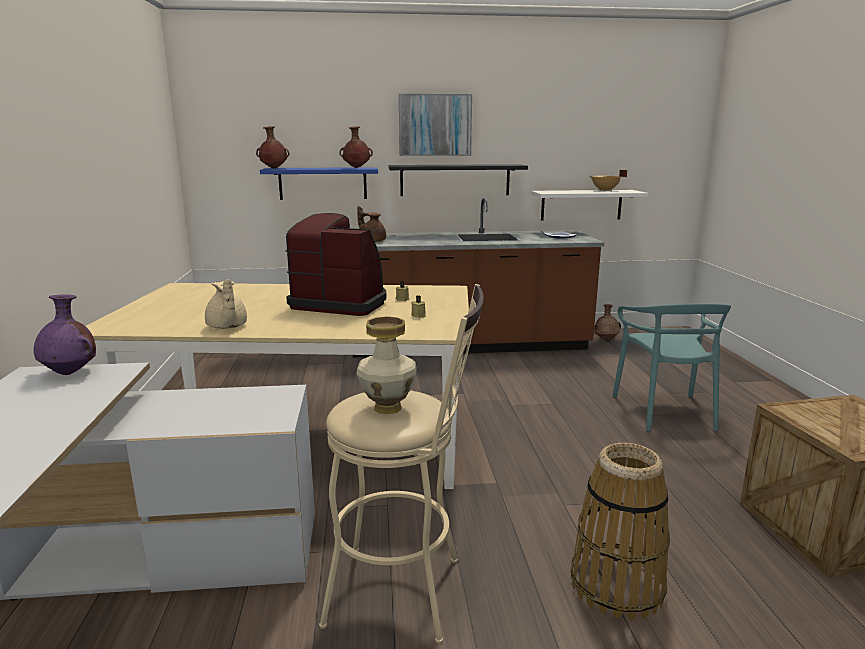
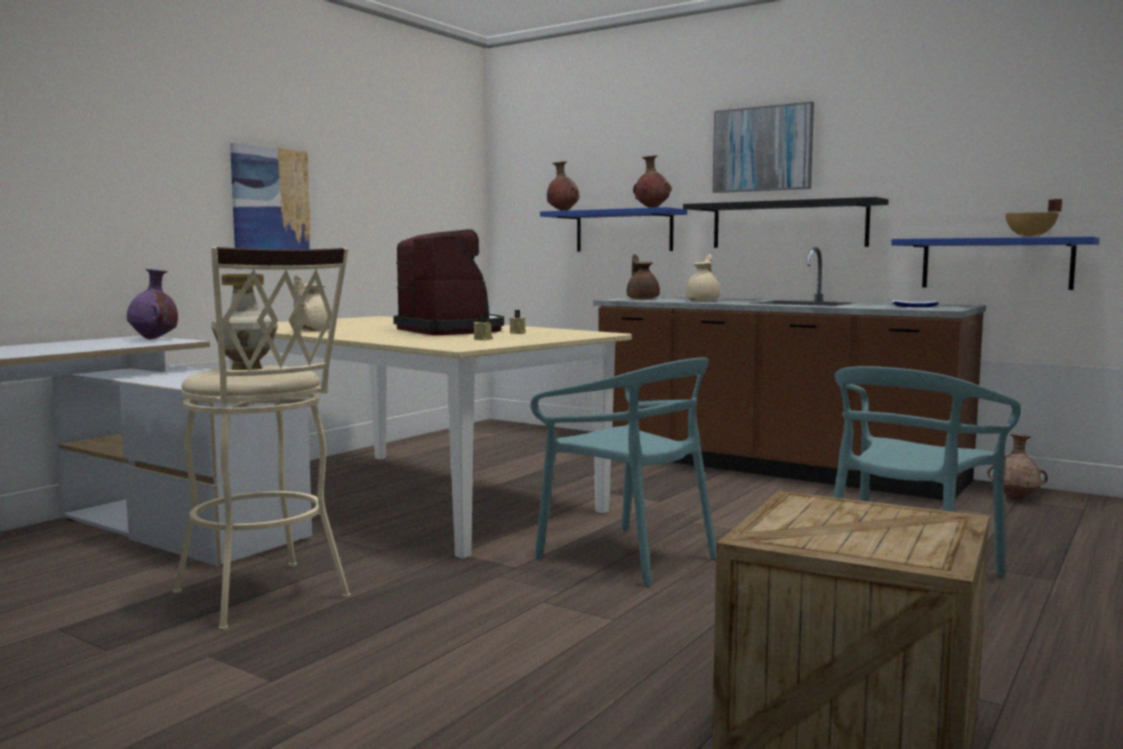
camera: 40 degrees right, 10 degrees down
(72, 193) = (271, 208): none -> picture
(422, 240) = (703, 301): none -> beige teapot
(533, 446) = (628, 556): none -> turquoise chair
(581, 205) = (996, 263): white shelf -> blue shelf
(616, 586) = (441, 663): basket -> none

